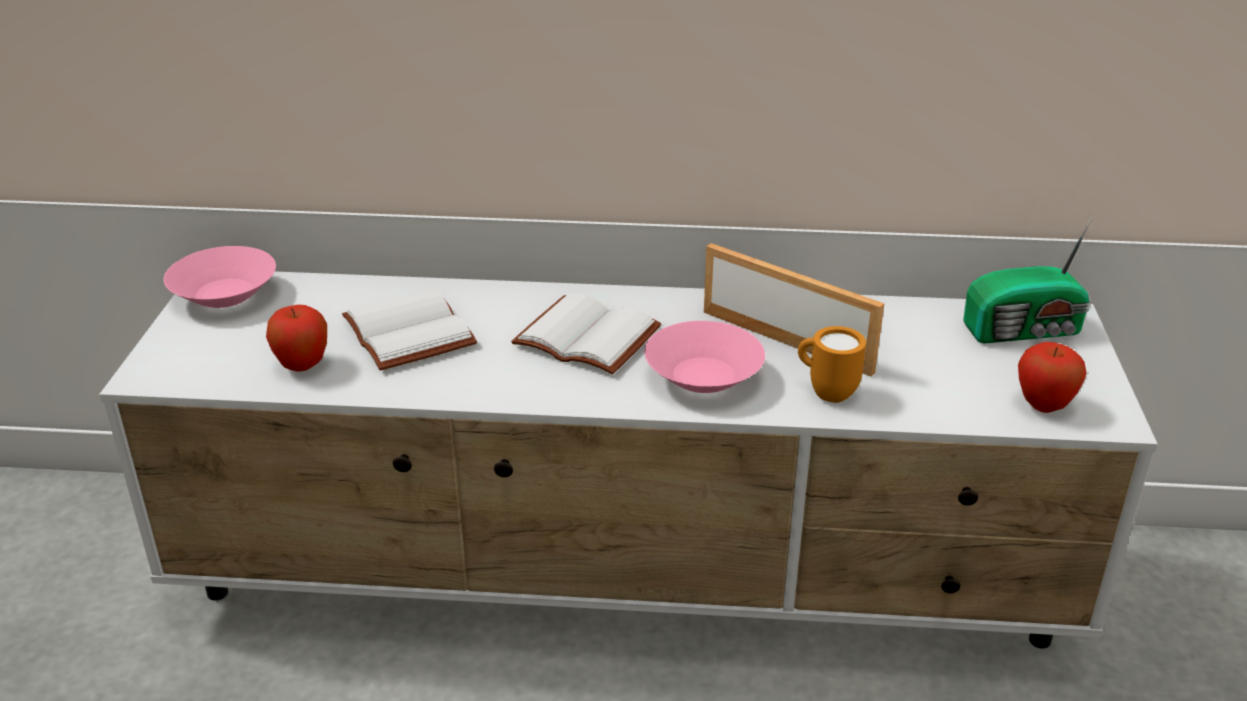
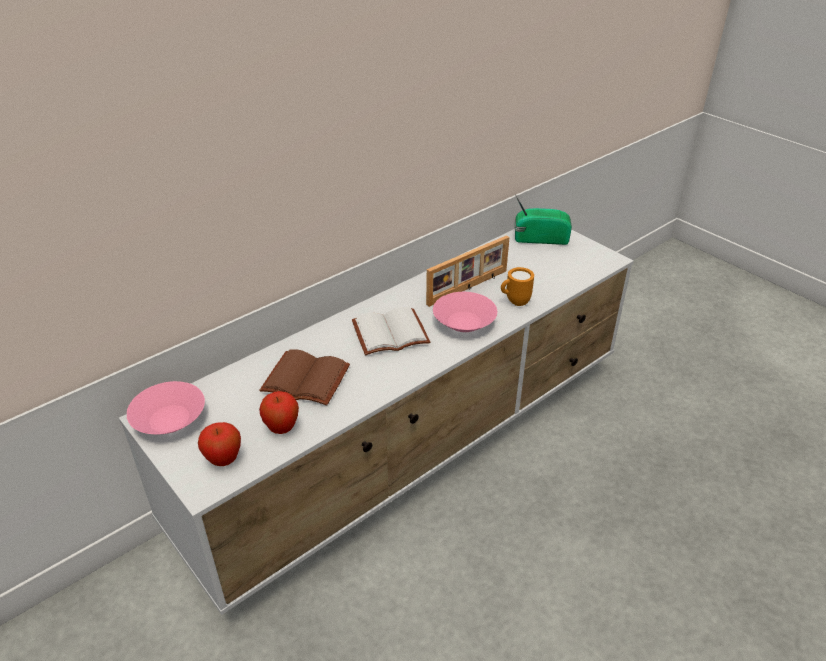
camera: 45 degrees left, 5 degrees up
(404, 332) = (303, 380): white book -> brown book
(787, 340) = (468, 288): picture frame -> picture frame turned 150 degrees clockwise
(1025, 331) = (539, 238): radio -> radio turned 120 degrees counterclockwise
(1043, 406) = (586, 265): apple -> apple (224, 460)

